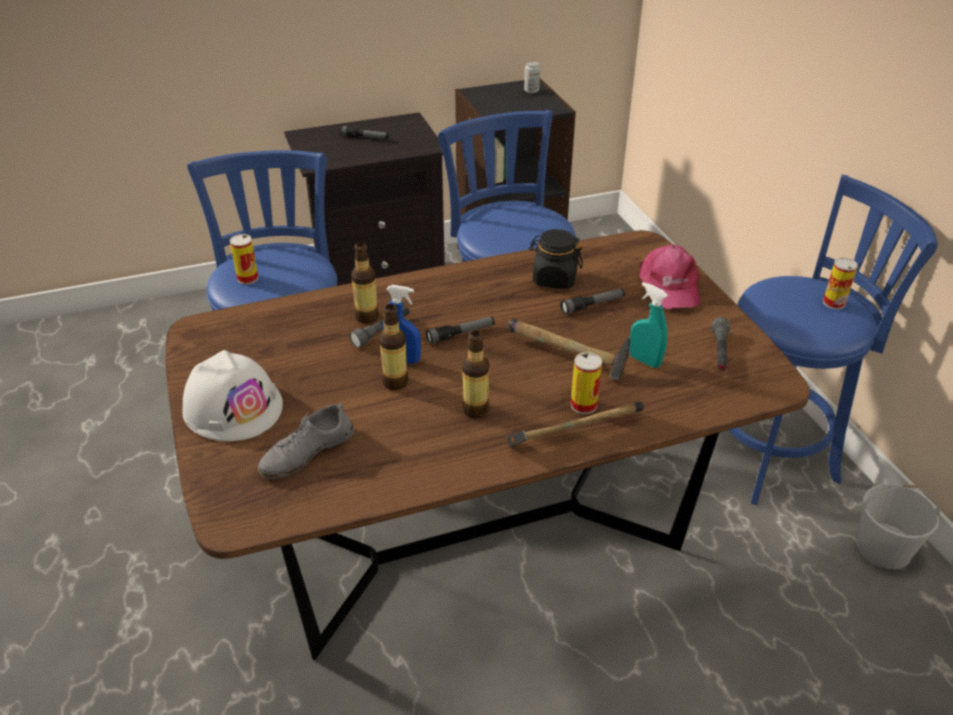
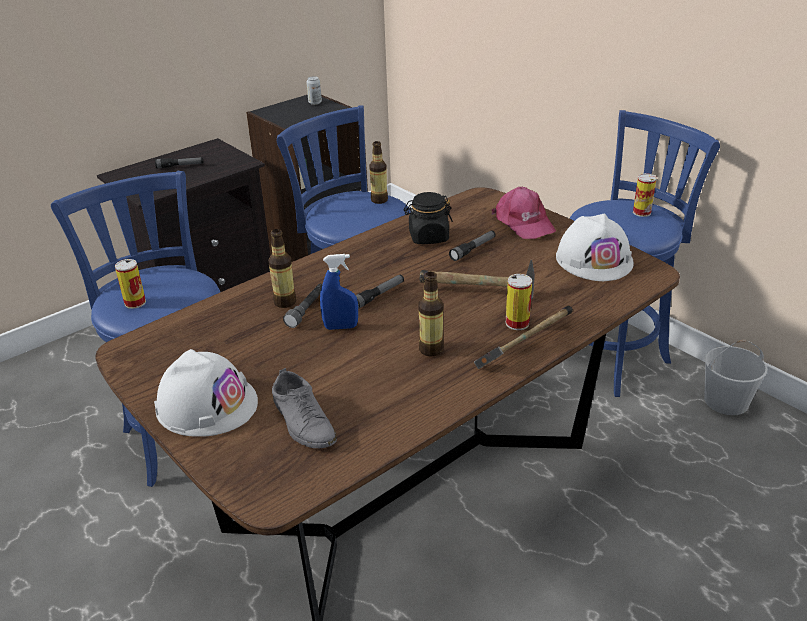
camera: 20 degrees left, 5 degrees down
(307, 451) = (303, 421): grey shoe -> grey shoe turned 60 degrees counterclockwise
(395, 382) = (346, 346): bottle -> bottle (379, 200)
(644, 361) = (542, 279): turquoise spray bottle -> none
(720, 351) = (594, 259): grey flashlight -> white hard hat

